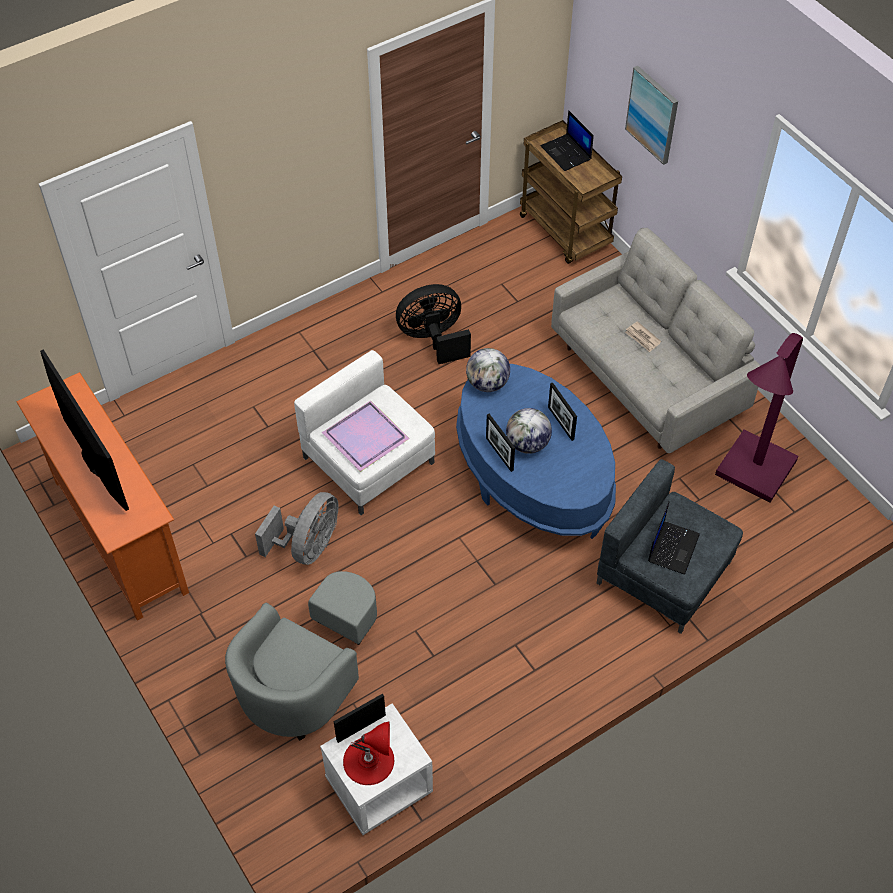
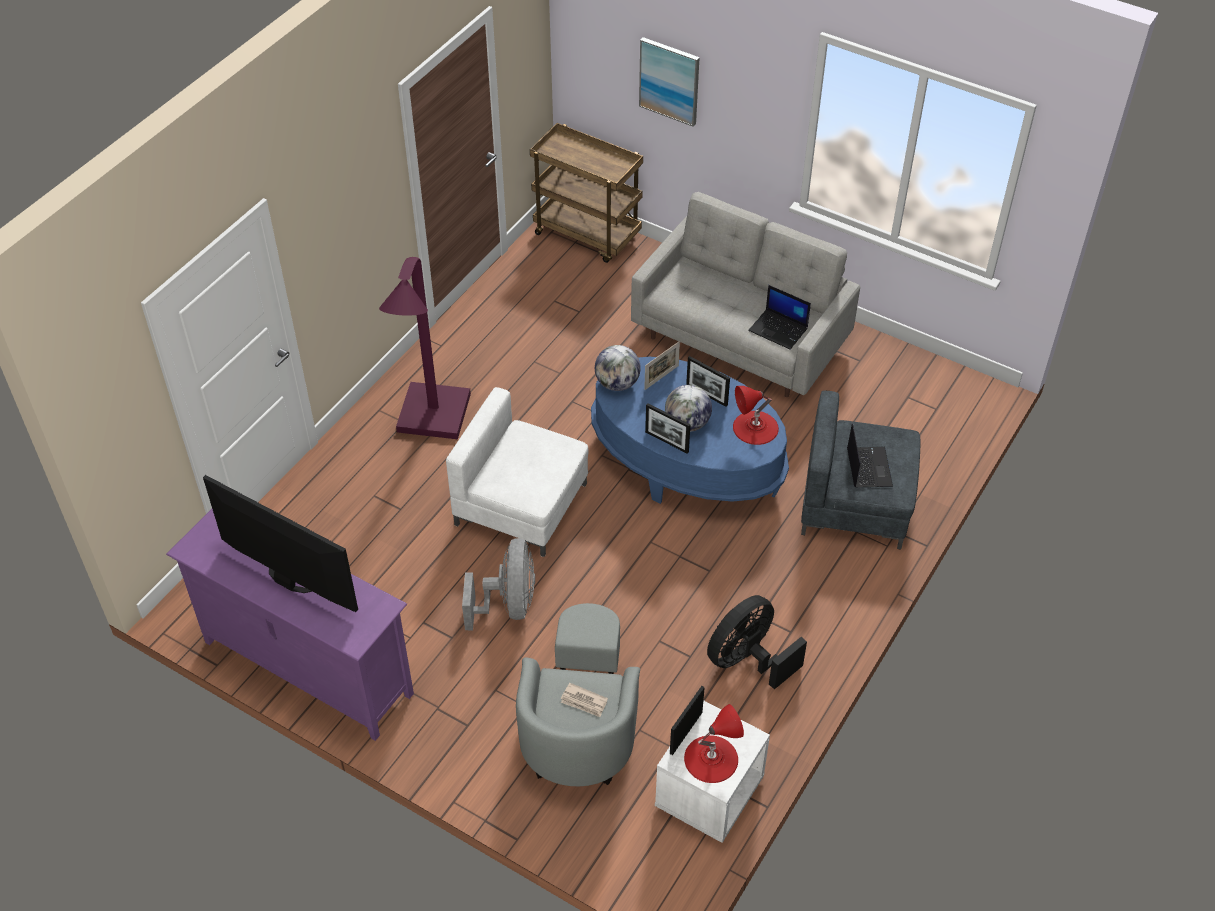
camera: 25 degrees left, 5 degrees down
(119, 536) = (307, 668): orange tv stand -> purple tv stand
(365, 438) = (526, 475): purple tray -> none
(433, 339) = (518, 372): black fan -> black fan (748, 660)
(530, 392) = (661, 377): none -> picture frame
(567, 153) = (576, 152): laptop -> laptop (779, 329)
(586, 470) = (755, 427): none -> red table lamp
(642, 338) = (733, 297): newspaper -> newspaper (584, 701)
(750, 476) = (881, 392): purple floor lamp -> purple floor lamp (431, 422)

